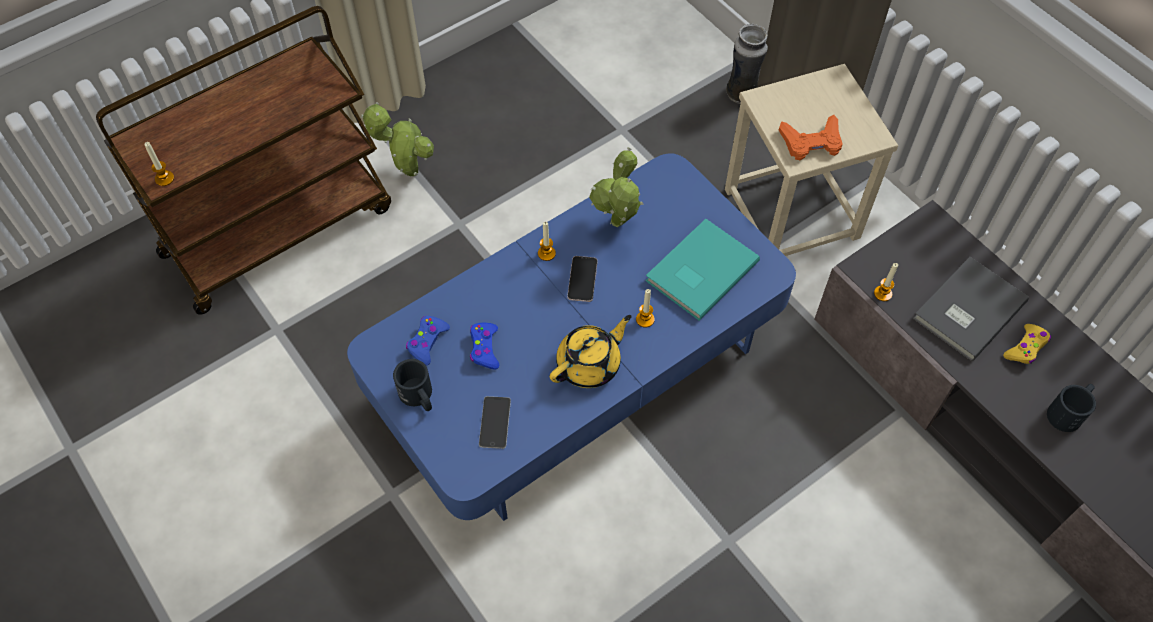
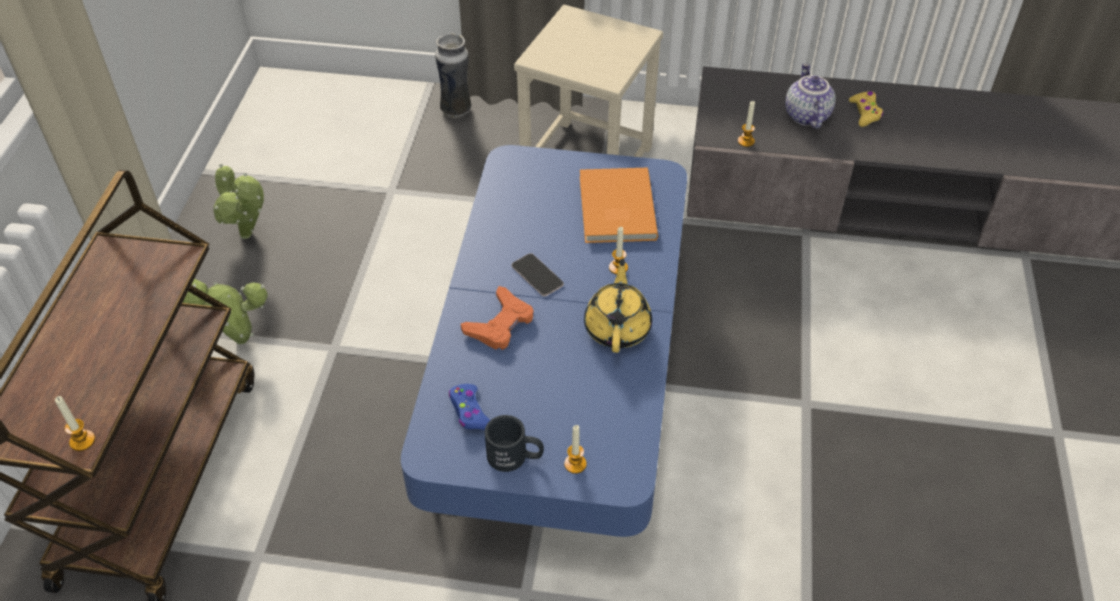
camera: 45 degrees left, 10 degrees down
(484, 349) = (523, 380): blue game controller -> none
(495, 422) = (599, 424): phone -> none
(546, 253) = (486, 278): candle -> candle (575, 464)
(618, 226) = (517, 221): potted plant -> potted plant (249, 237)
(699, 271) = (614, 209): turquoise book -> orange book
(811, 142) = (605, 63): orange game controller -> orange game controller (500, 324)
(966, 310) = (805, 115): grey book -> teapot
(1068, 411) = (932, 131): black mug -> none

